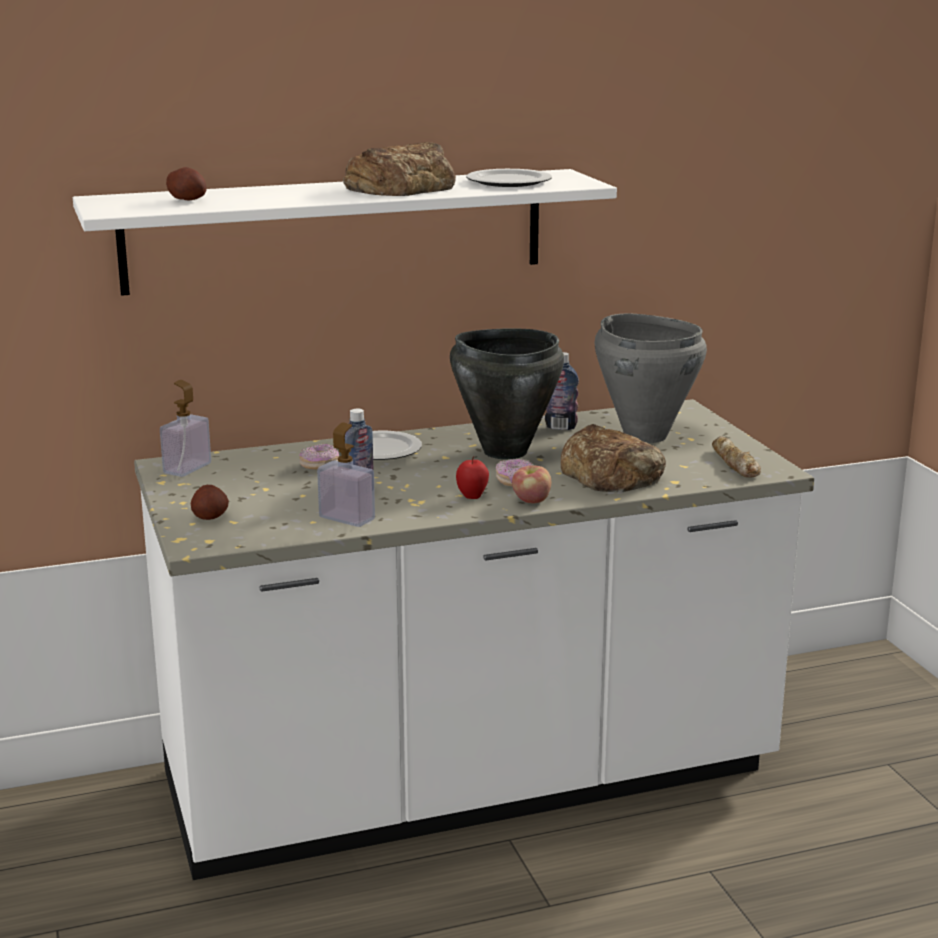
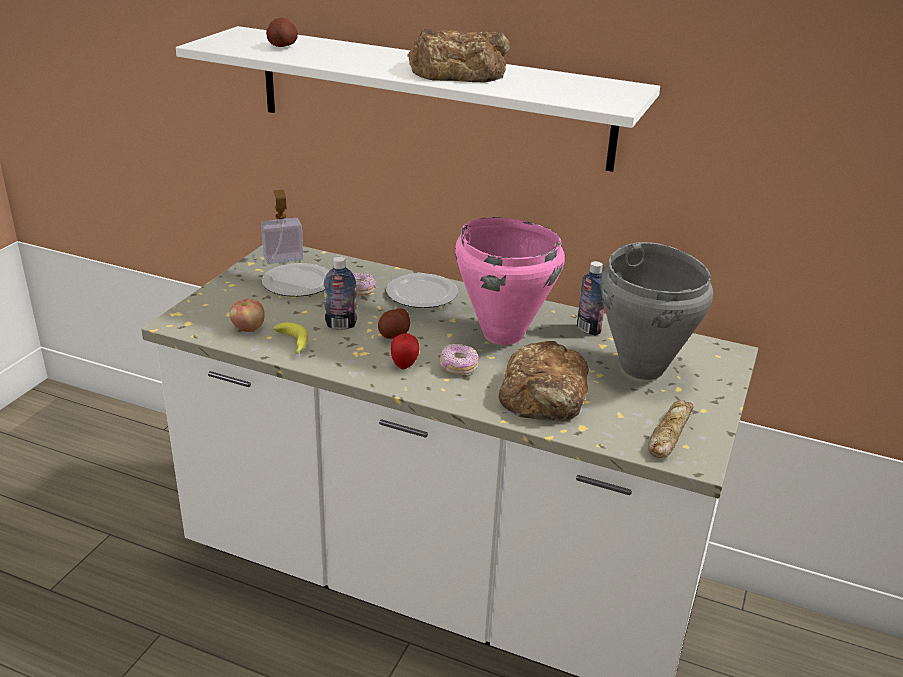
camera: 40 degrees right, 10 degrees up
(210, 517) = (223, 304): potato -> potato (394, 335)
(347, 518) = (292, 344): soap dispenser -> banana
(504, 451) = (502, 334): black cooking pot -> pink cooking pot
(508, 182) = (556, 86): plate -> plate (296, 283)
(531, 501) = (437, 390): apple -> apple (248, 328)

